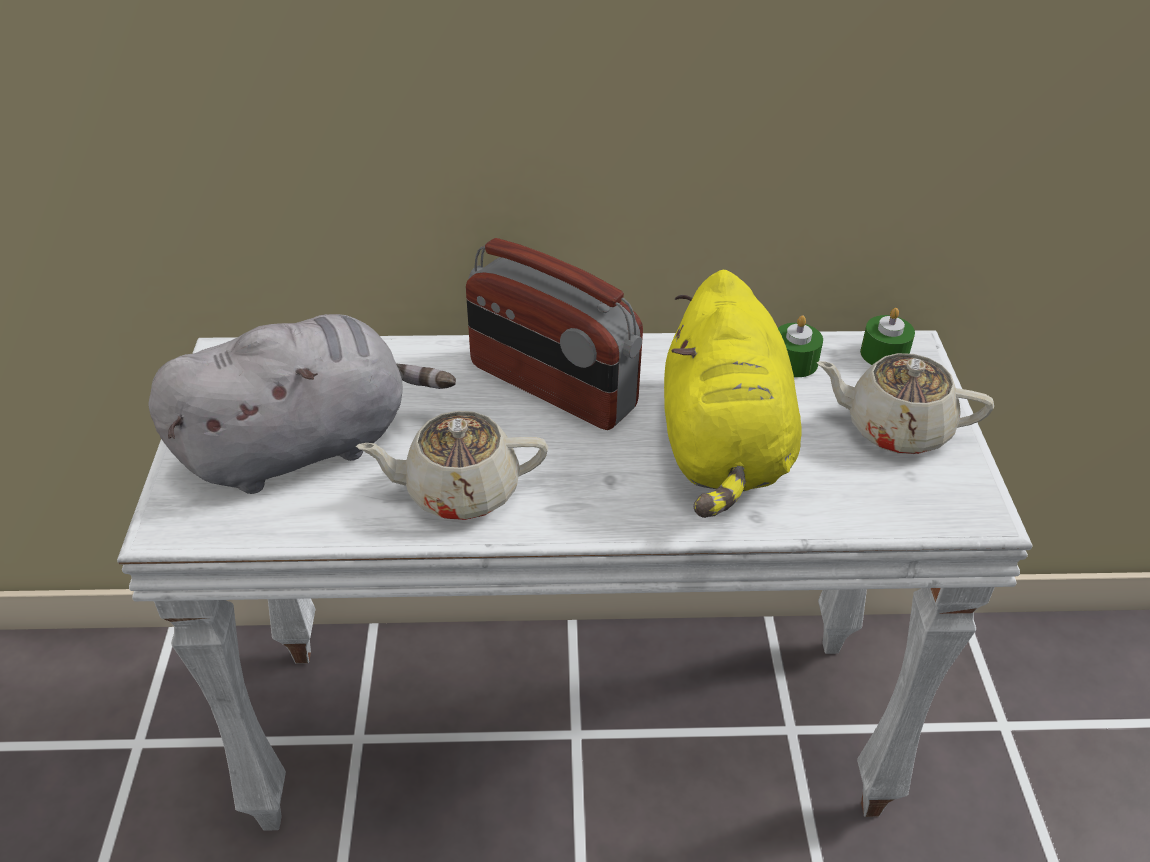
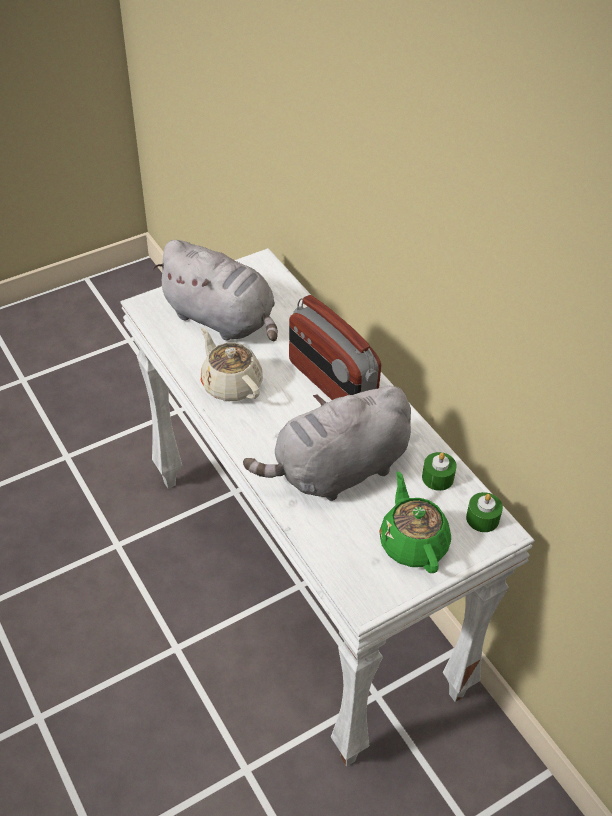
camera: 60 degrees right, 5 degrees up
(551, 387) = (331, 385): radio -> radio turned 45 degrees counterclockwise
(723, 447) = (336, 471): yellow plush toy -> grey plush toy
(894, 428) = (413, 543): beige teapot -> green teapot

